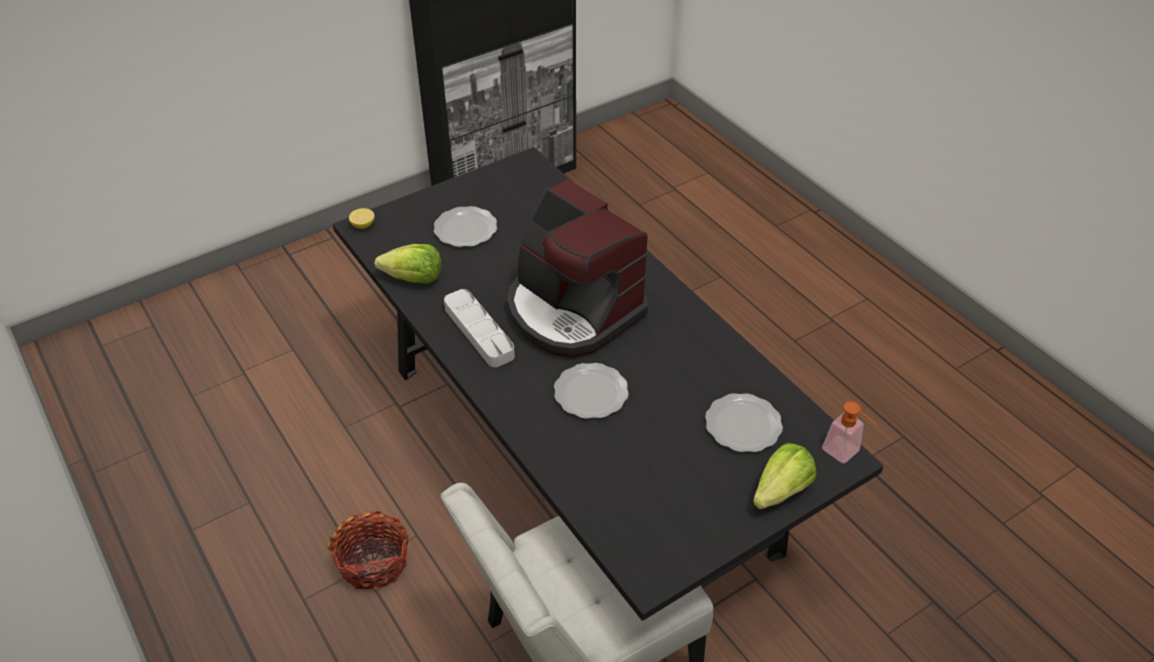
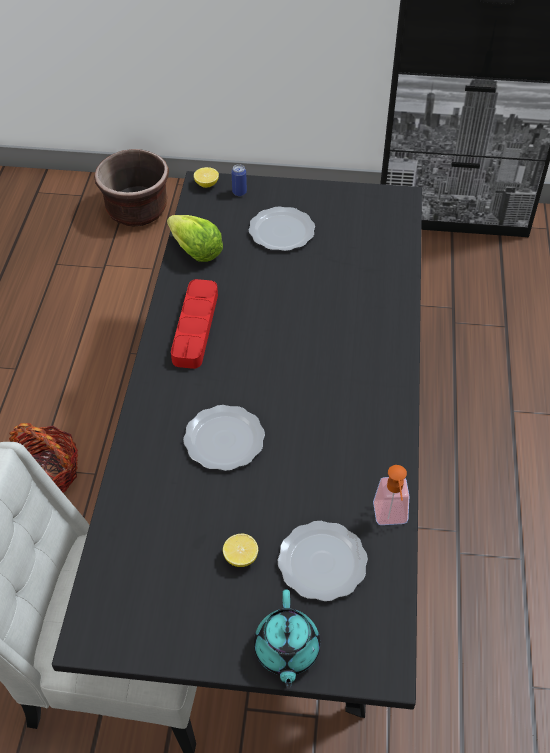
camera: 40 degrees right, 5 degrees up
(225, 310) = (137, 210): none -> brown planter
(398, 218) = (239, 192): none -> can
(479, 332) = (195, 327): grey tray -> red tray
(572, 311) = (290, 356): coffee machine -> none
(689, 457) = (241, 557): none -> lemon
(781, 491) = (286, 650): lettuce -> turquoise teapot
(845, 453) = (389, 663): soap dispenser -> soap dispenser (391, 518)

